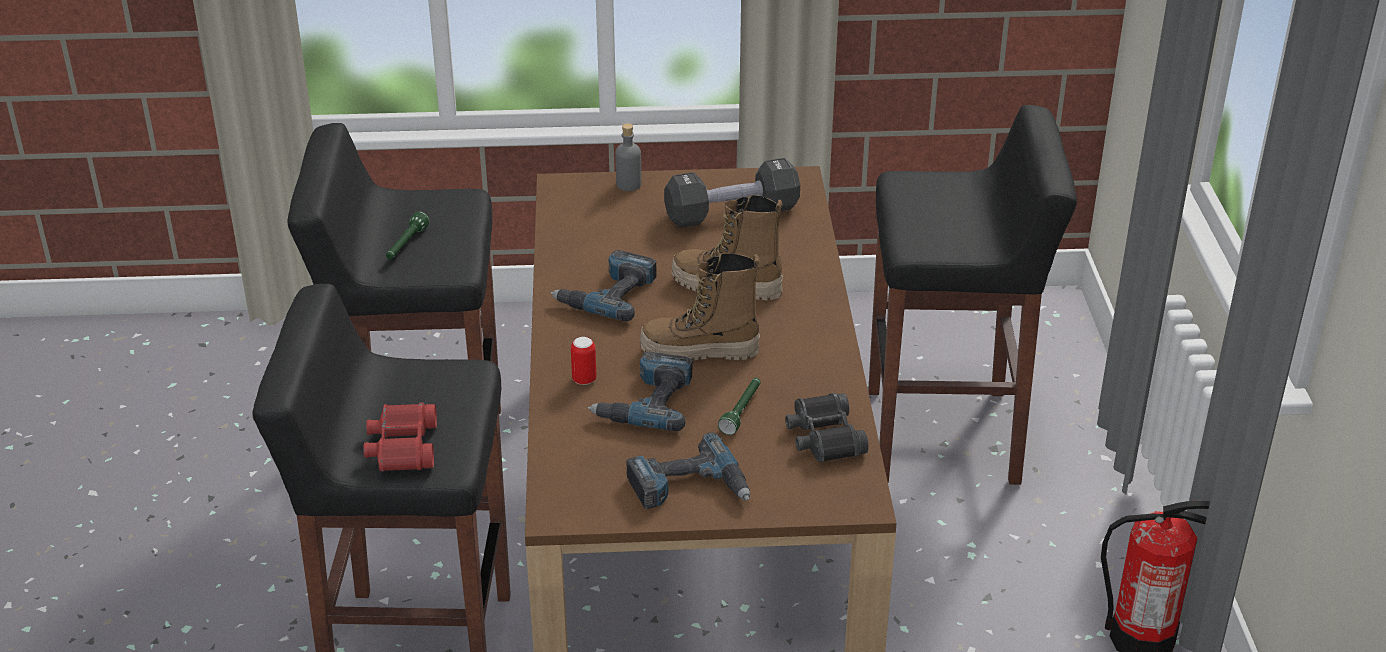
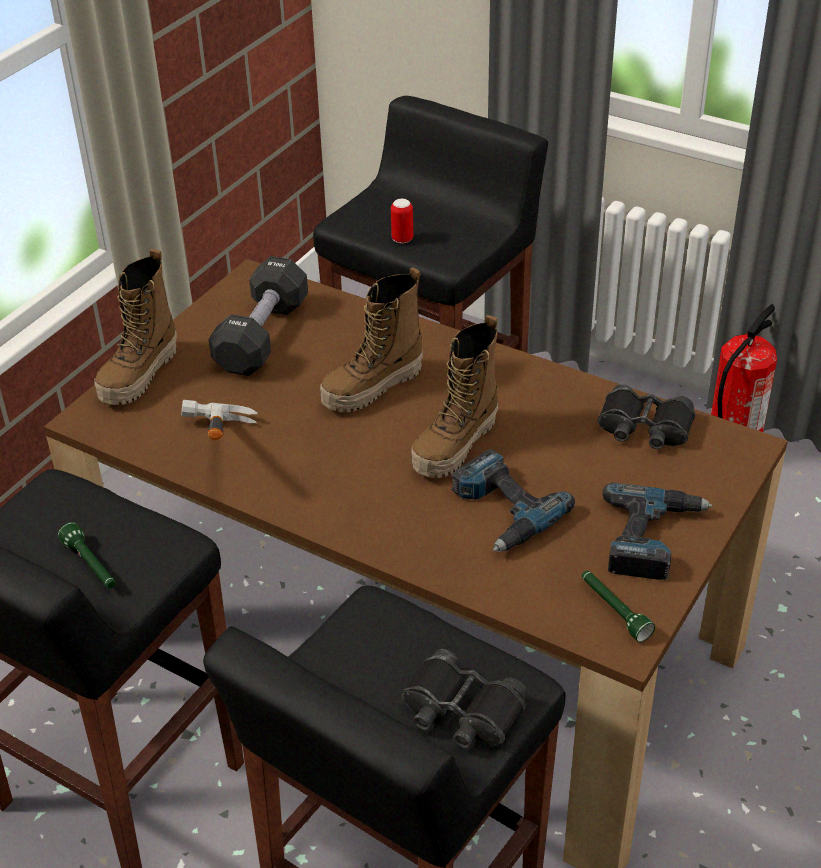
camera: 55 degrees left, 5 degrees up
(402, 447) = (461, 712): red binoculars -> black binoculars
(578, 249) = (210, 453): none -> hammer
(584, 379) = (430, 538): can -> can (402, 239)
(608, 294) = (307, 464): power drill -> none
(629, 184) = (140, 376): grey bottle -> boot
(742, 411) = (567, 459): green flashlight -> green flashlight (614, 610)

